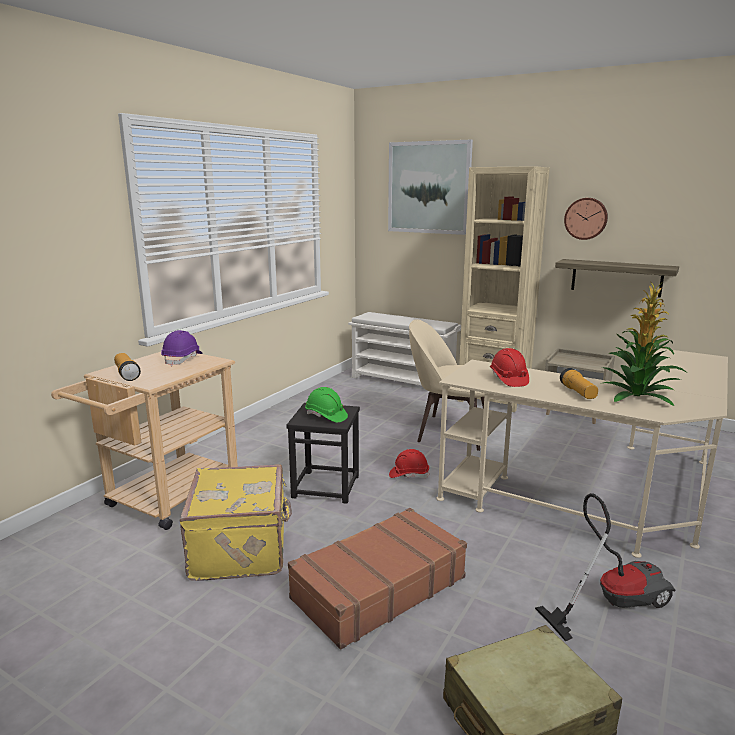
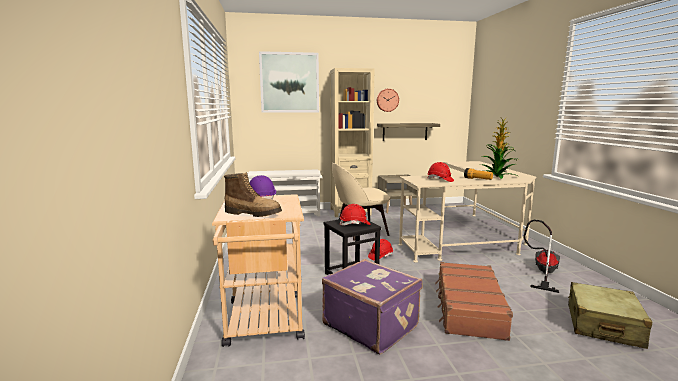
camera: 40 degrees left, 5 degrees down
(127, 374) = (253, 213): flashlight -> boot
(242, 548) = (371, 325): yellow suitcase -> purple suitcase
(326, 416) = (355, 224): green hard hat -> red hard hat

